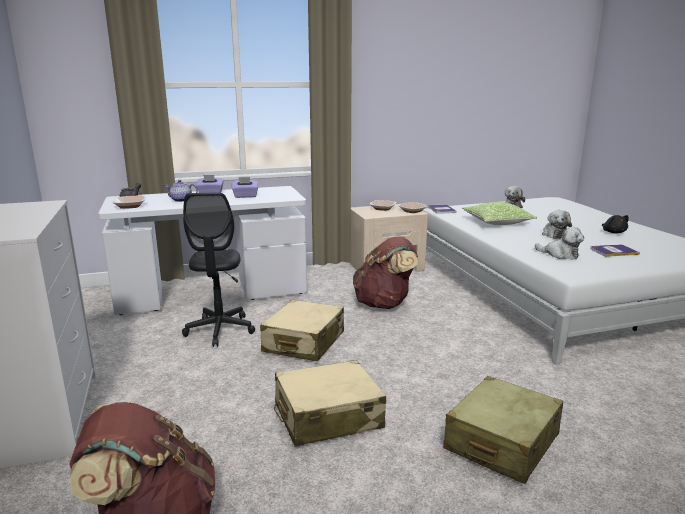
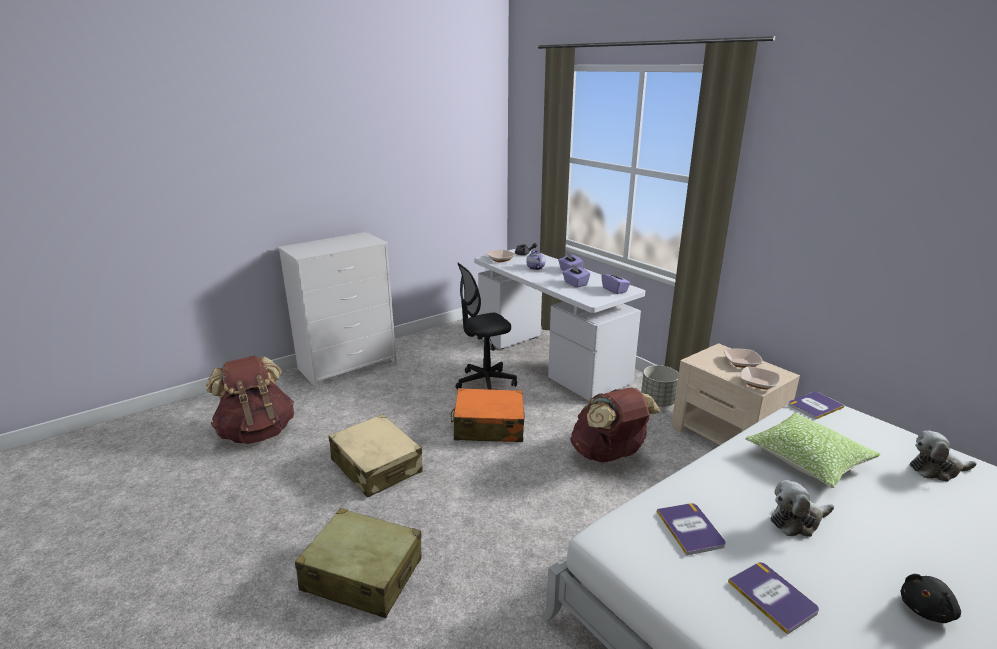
camera: 70 degrees right, 5 degrees up
(278, 190) = (615, 290): none -> purple tissue box
(304, 342) = (488, 426): beige suitcase -> orange suitcase
(328, 273) = (658, 402): none -> grey planter
(560, 254) = (690, 529): plush toy -> book

